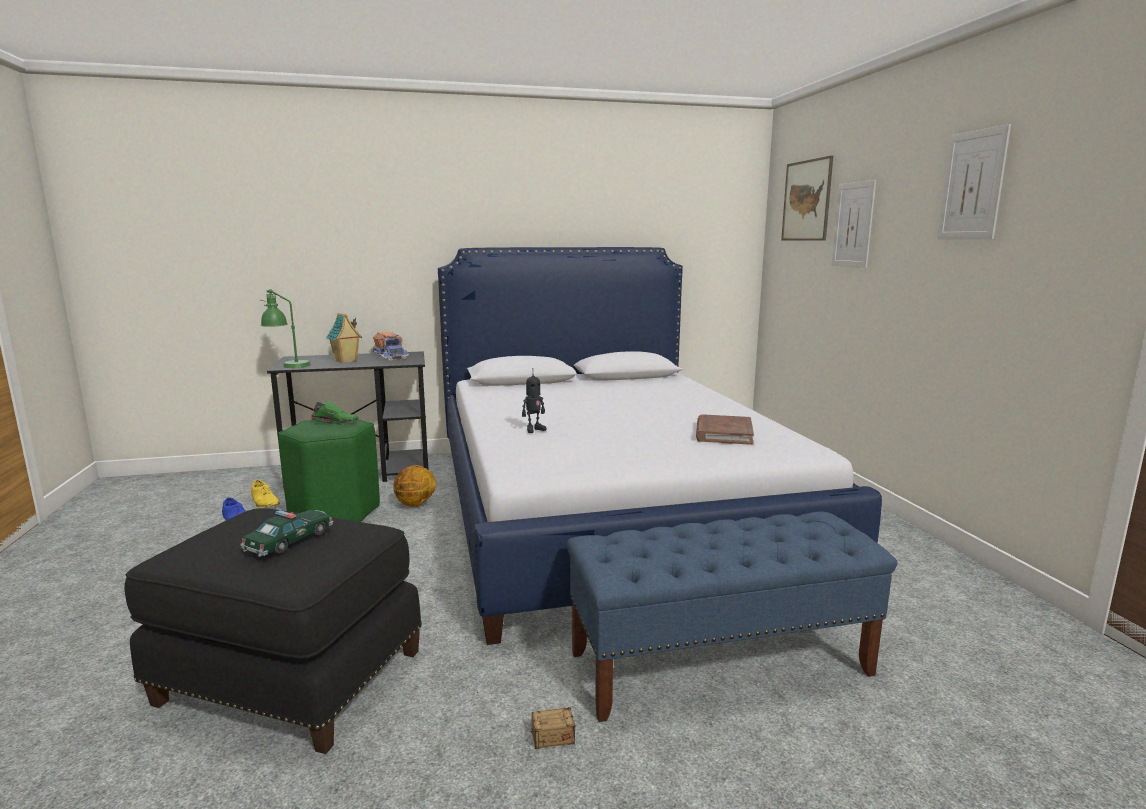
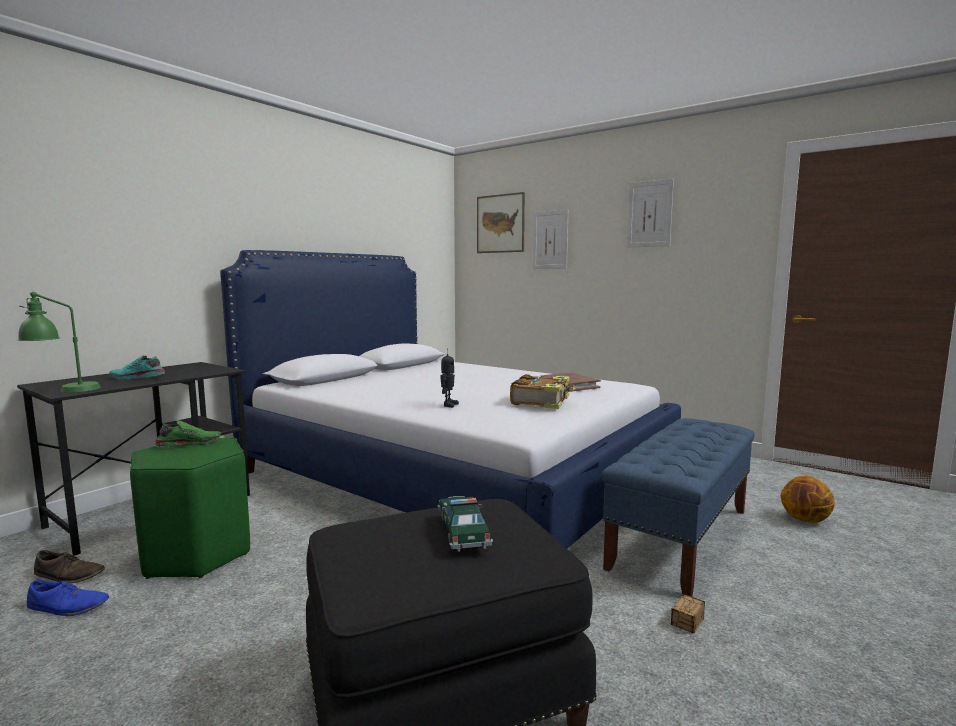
camera: 40 degrees left, 5 degrees down
(265, 502) = (69, 575): yellow shoe -> brown shoe
(346, 361) = (137, 378): toy house -> turquoise shoe
(391, 356) = (181, 369): toy truck -> none
(415, 505) = (280, 520): basketball -> basketball (805, 520)
(624, 446) = (542, 401): none -> book

